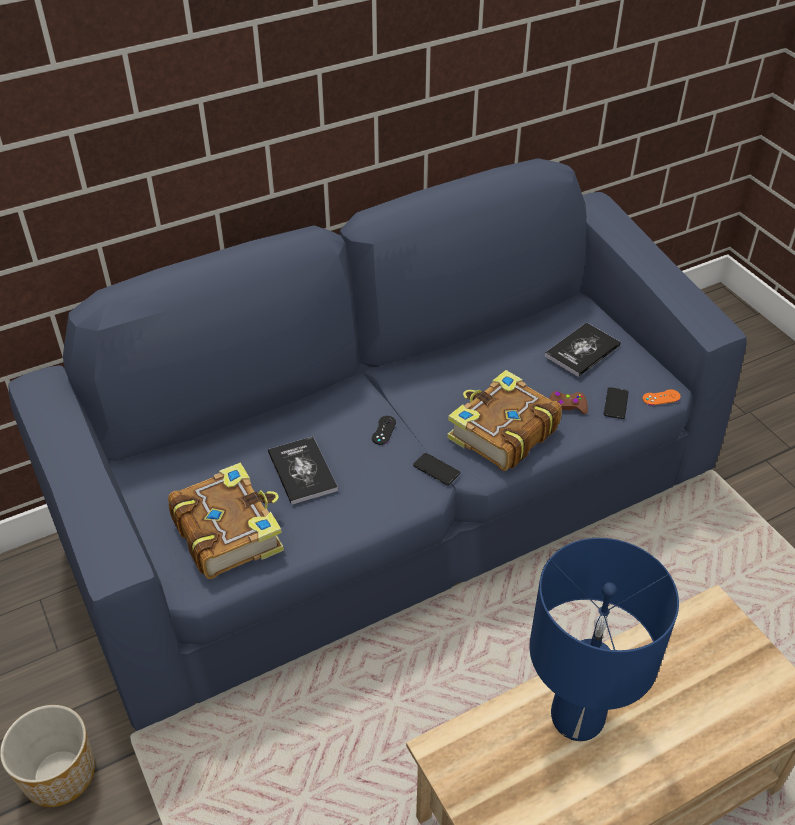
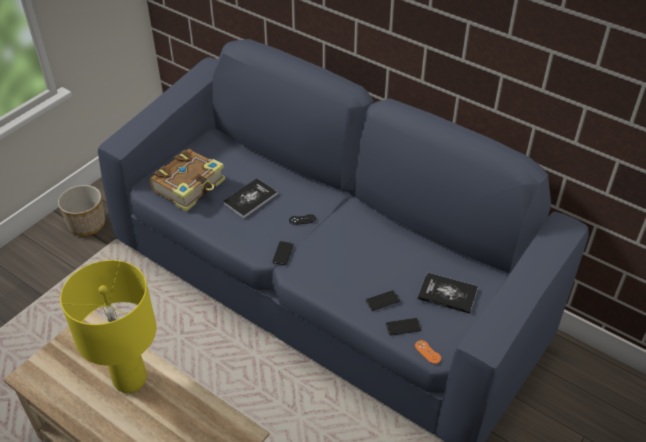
camera: 65 degrees right, 0 degrees up
(501, 433) = (334, 274): book -> none
(566, 406) = (382, 301): brown game controller -> phone
(576, 717) = (131, 379): blue table lamp -> yellow table lamp

